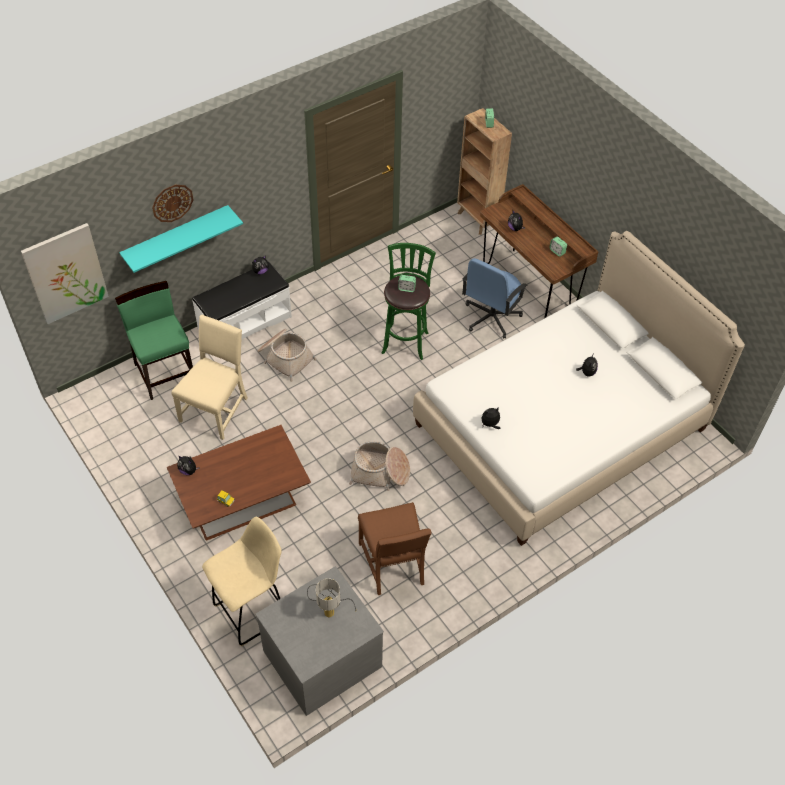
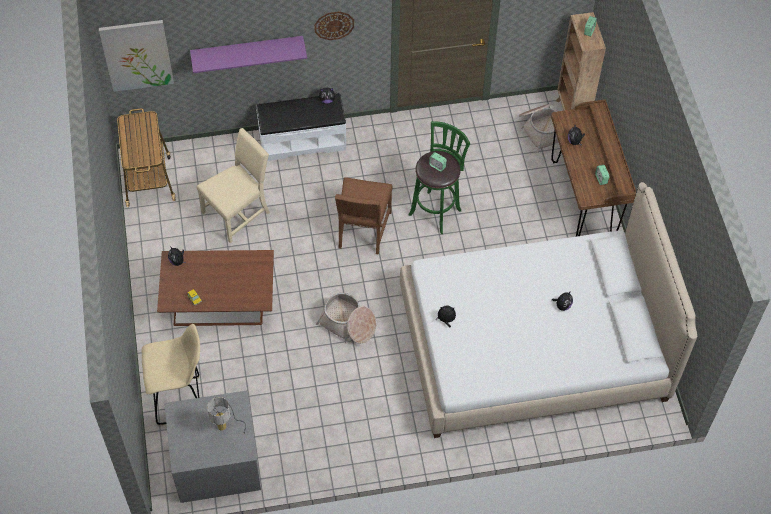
camera: 25 degrees right, 5 degrees up
(107, 410) = (148, 180): none -> cart
(165, 373) = (212, 163): green chair -> none
(172, 203) = (247, 22): wall clock -> wall clock (334, 25)
(176, 237) = (247, 50): turquoise shelf -> purple shelf
(285, 357) = (320, 187): basket -> basket (541, 129)
(393, 565) = (316, 409): brown chair -> brown chair (363, 231)
(491, 317) = (528, 217): blue office chair -> none

